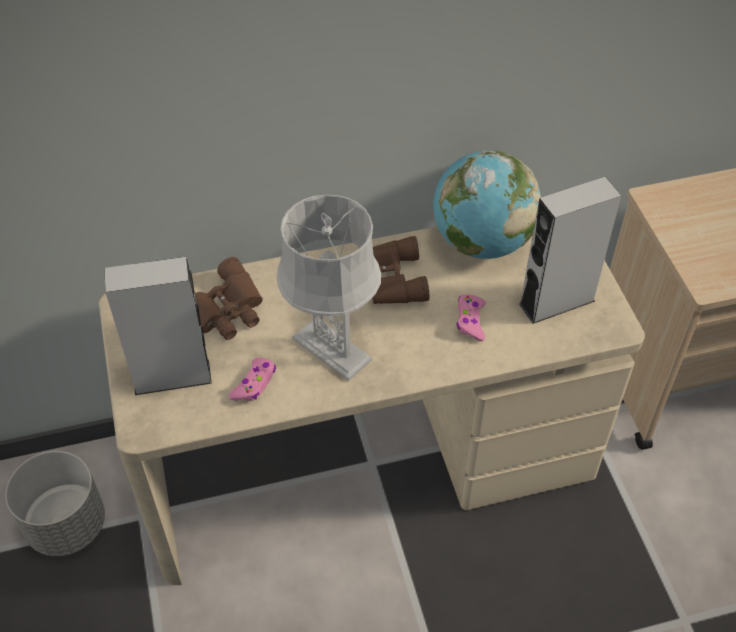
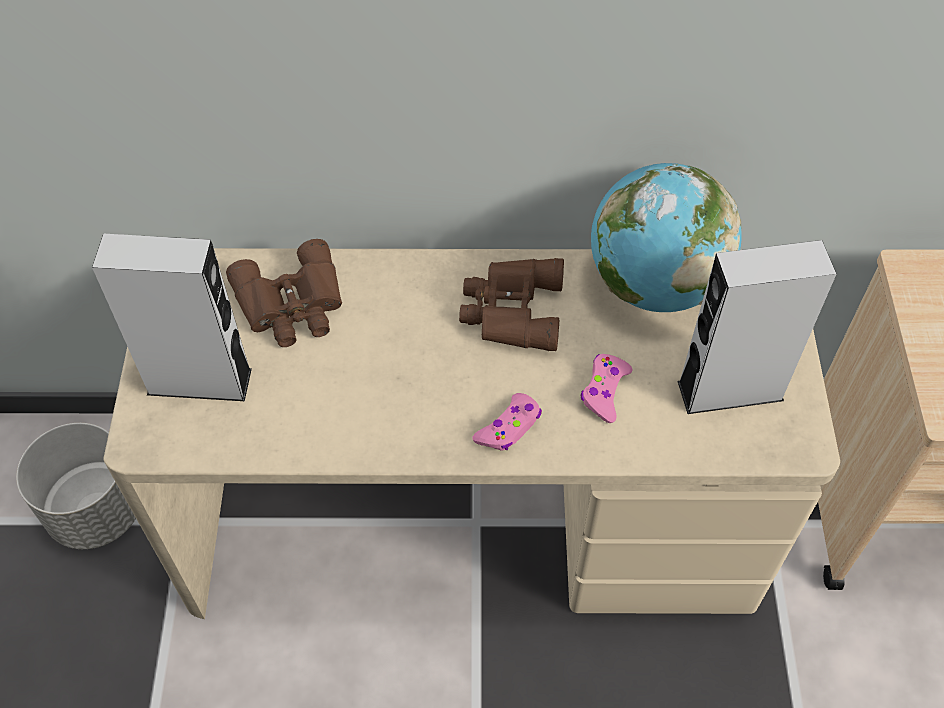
camera: 15 degrees right, 5 degrees up
(254, 384) = (297, 415): pink game controller -> pink game controller (509, 428)
(333, 349) = (411, 390): grey table lamp -> none

